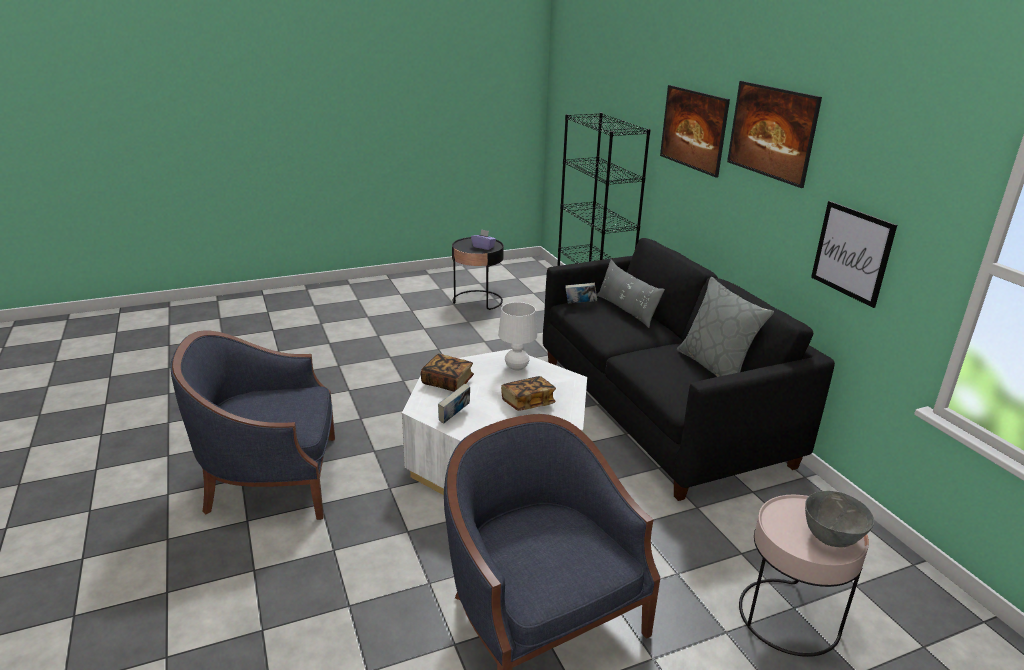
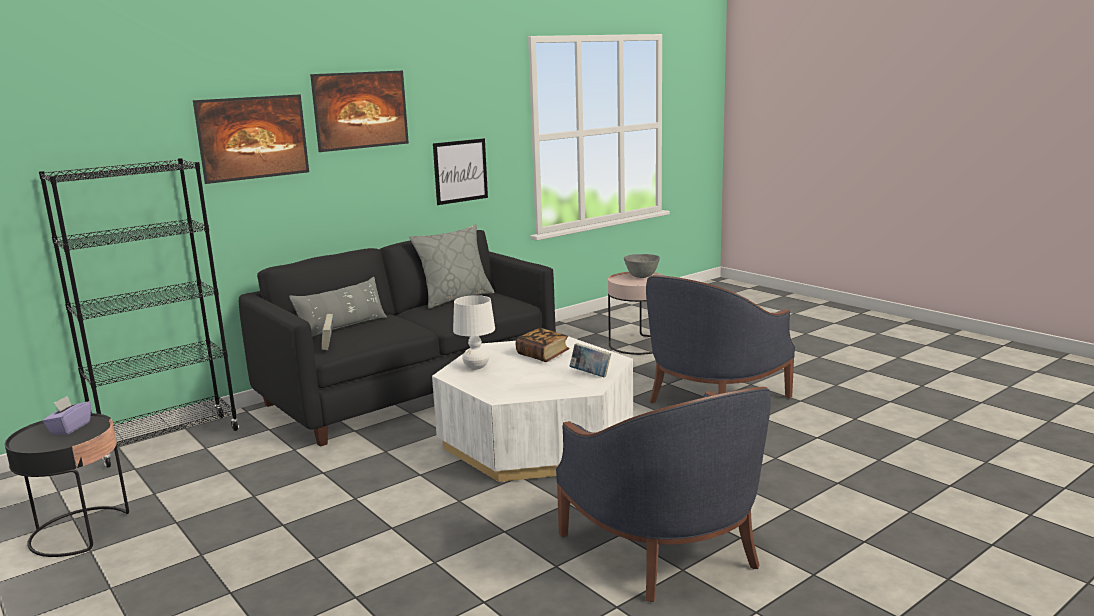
camera: 105 degrees left, 10 degrees down
(447, 382) = (528, 388): book -> none

